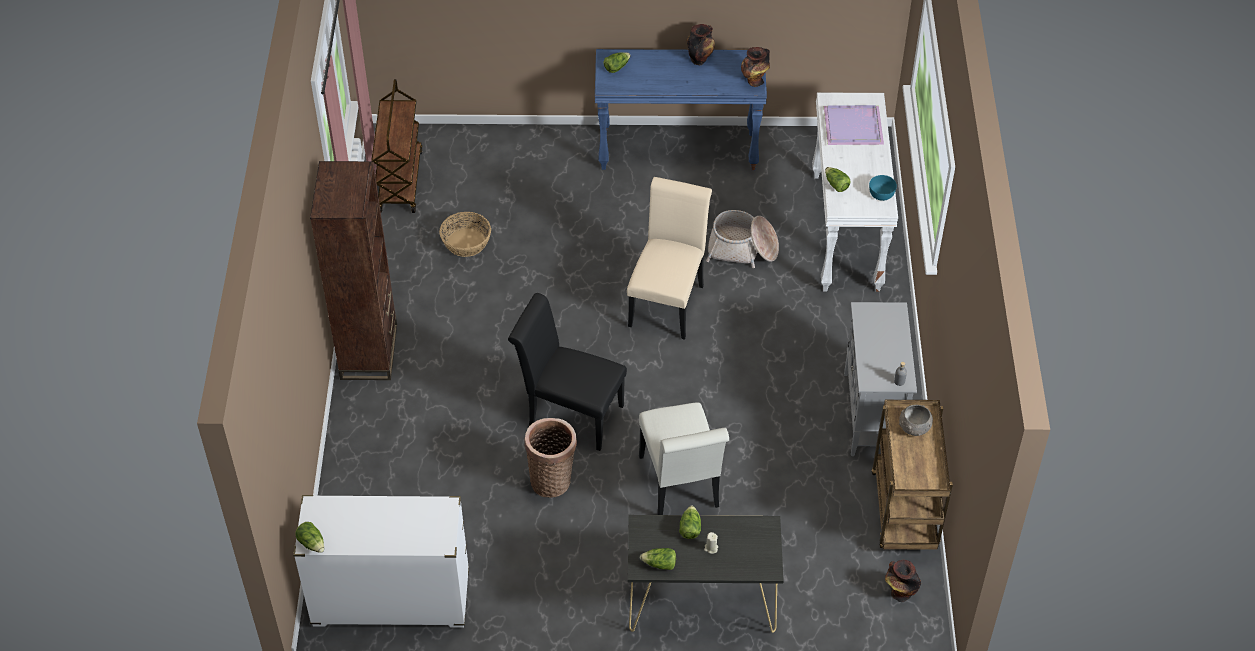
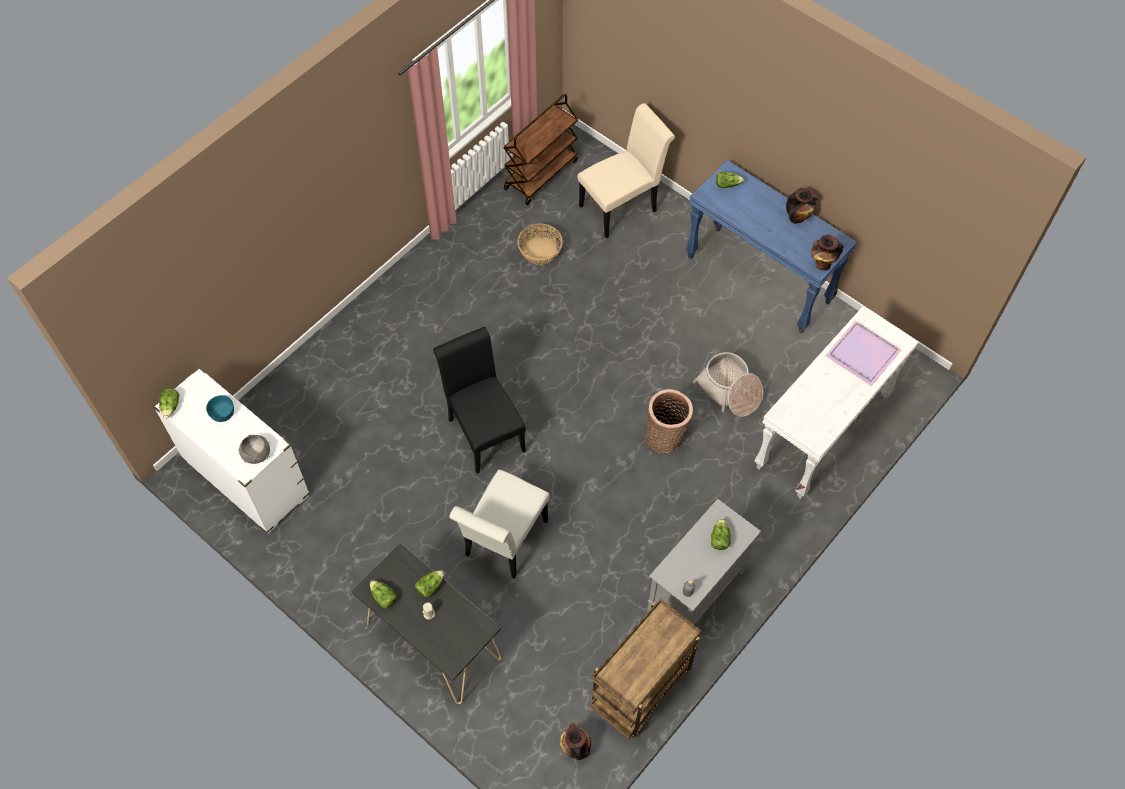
camera: 40 degrees right, 10 degrees up
(369, 351) = (401, 288): brown bookcase -> none
(552, 479) = (425, 470): basket -> basket (665, 438)
(668, 301) = (635, 393): beige chair -> beige chair (622, 206)
(836, 185) = (798, 394): lettuce -> lettuce (719, 538)
(881, 194) = (827, 427): turquoise bowl -> turquoise bowl (222, 413)
(914, 427) = (663, 637): grey bowl -> grey bowl (256, 454)

